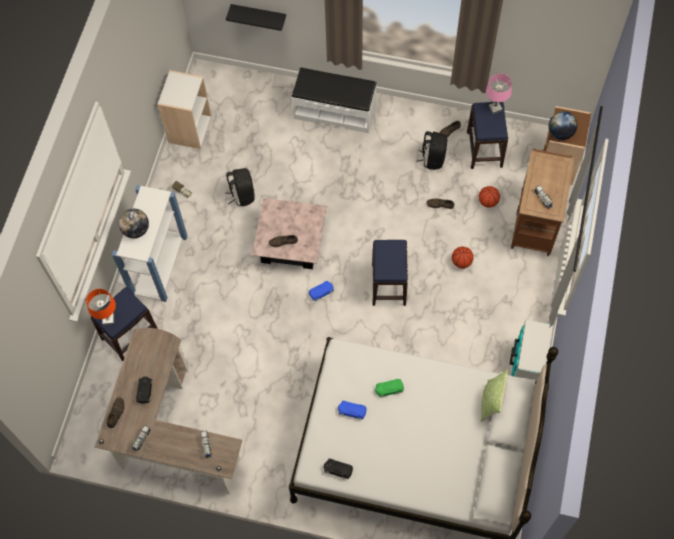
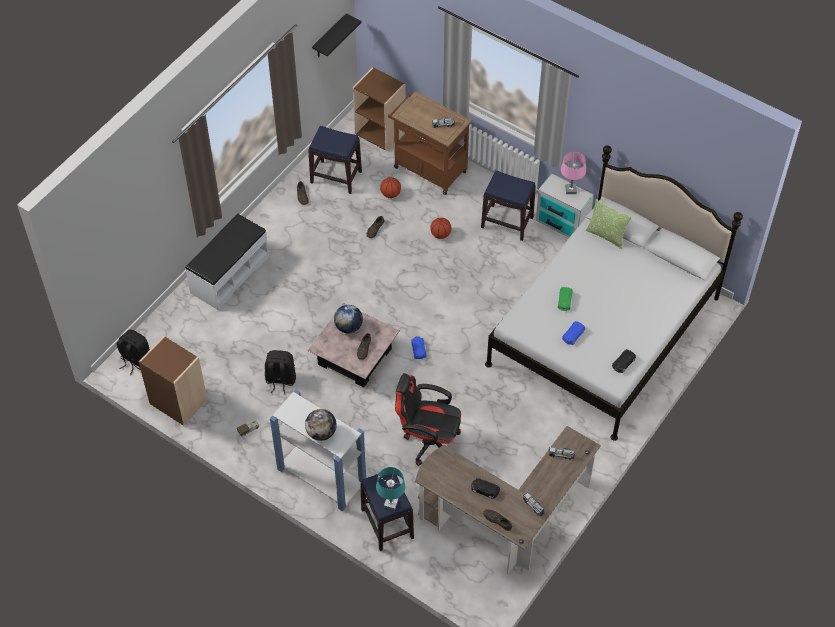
camera: 70 degrees left, 10 degrees down
(108, 319) = (391, 503): orange table lamp -> turquoise table lamp
(189, 128) = (177, 401): white bookcase -> brown bookcase
(226, 336) = (428, 441): none -> black office chair
(259, 15) = (134, 255): black shelf -> black shelf (329, 37)
(388, 285) = (436, 295): stool -> stool (507, 223)
(433, 158) = (324, 217): black backpack -> black backpack (135, 360)
(495, 108) = (325, 133): pink table lamp -> pink table lamp (571, 190)
(560, 133) = (381, 93): globe -> globe (349, 327)

